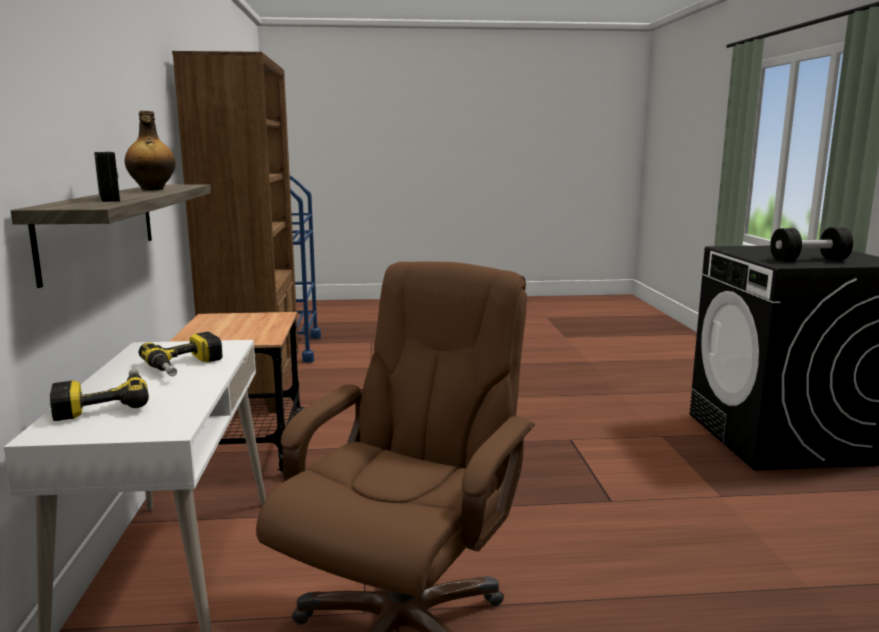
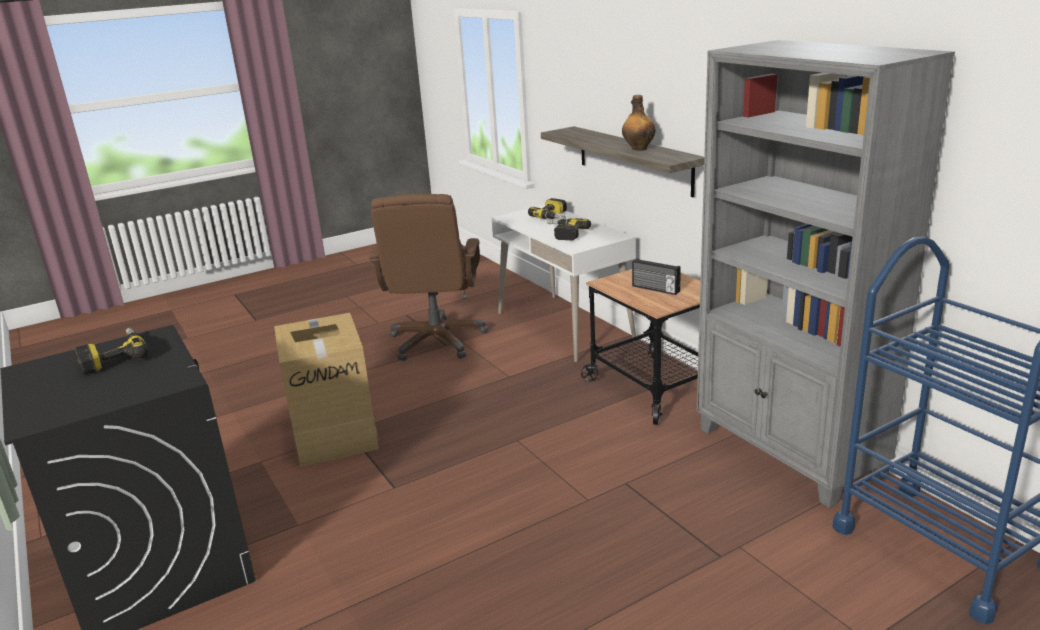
camera: 155 degrees right, 10 degrees up
(111, 198) = (589, 137): radio -> radio (655, 289)
(257, 388) = (788, 453): brown bookcase -> grey bookcase
(628, 503) = (335, 433): none -> cardboard box
(809, 260) = (113, 357): black dumbbell -> power drill

